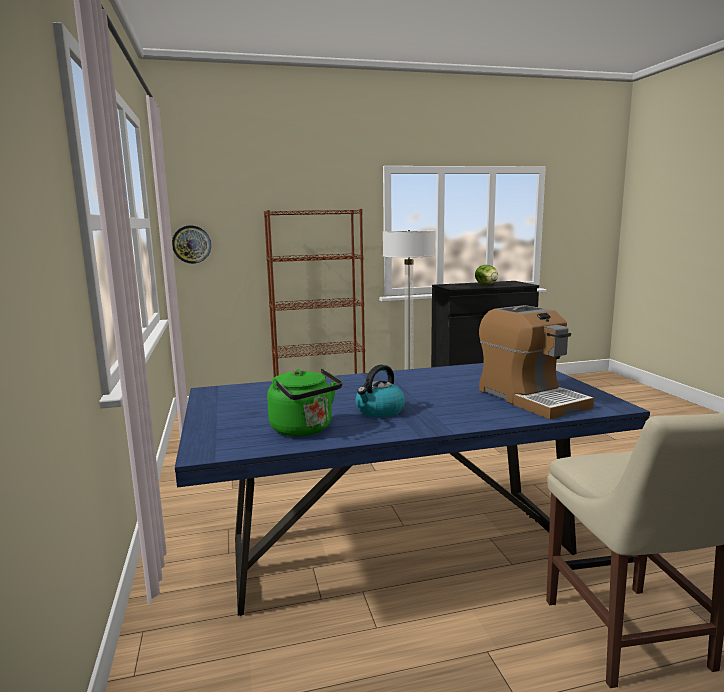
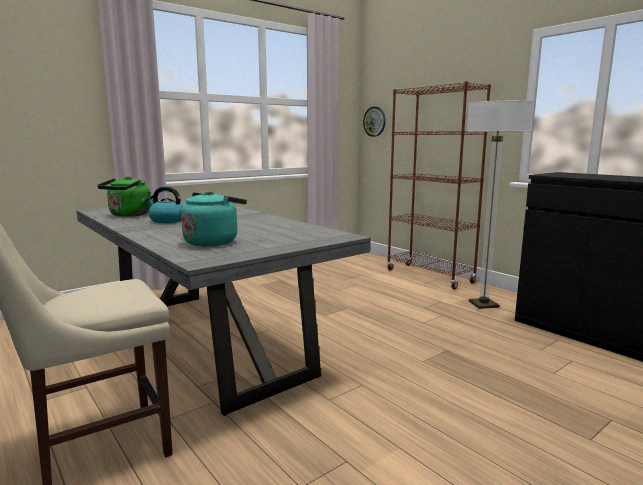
camera: 65 degrees right, 0 degrees up
(401, 546) = (208, 342): blue dining table -> grey dining table
(486, 285) = (607, 177): lettuce -> none
(530, 398) = (213, 242): coffee machine -> turquoise kettle

